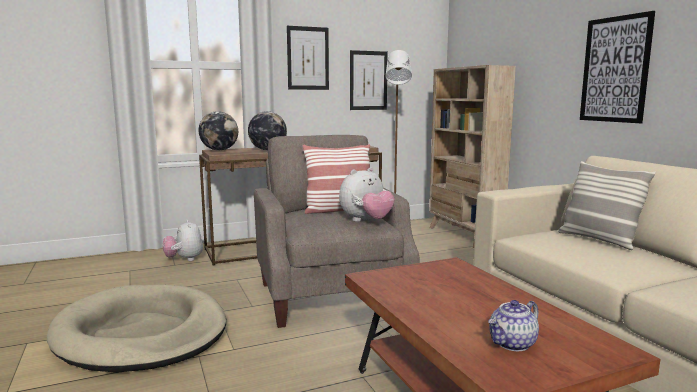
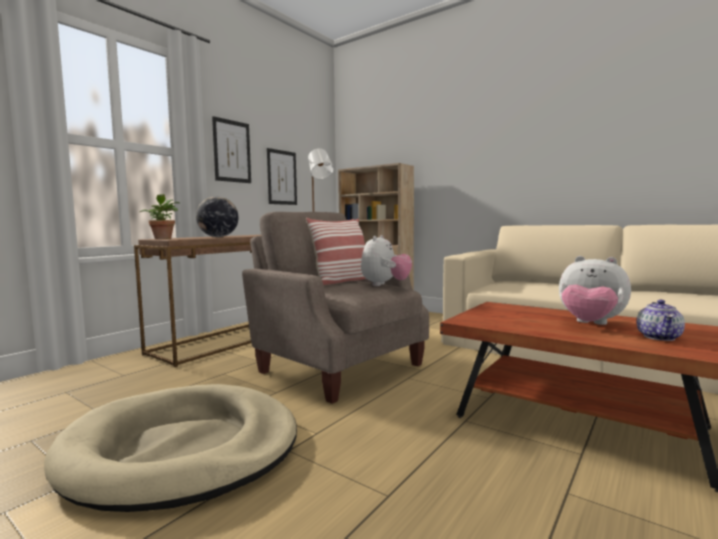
camera: 30 degrees left, 5 degrees down
(184, 259) = (130, 368): plush toy -> plush toy (590, 324)
(219, 150) = (163, 238): globe -> potted plant
(598, 240) = (536, 283): pillow -> none
(615, 69) = (502, 165): picture -> none

